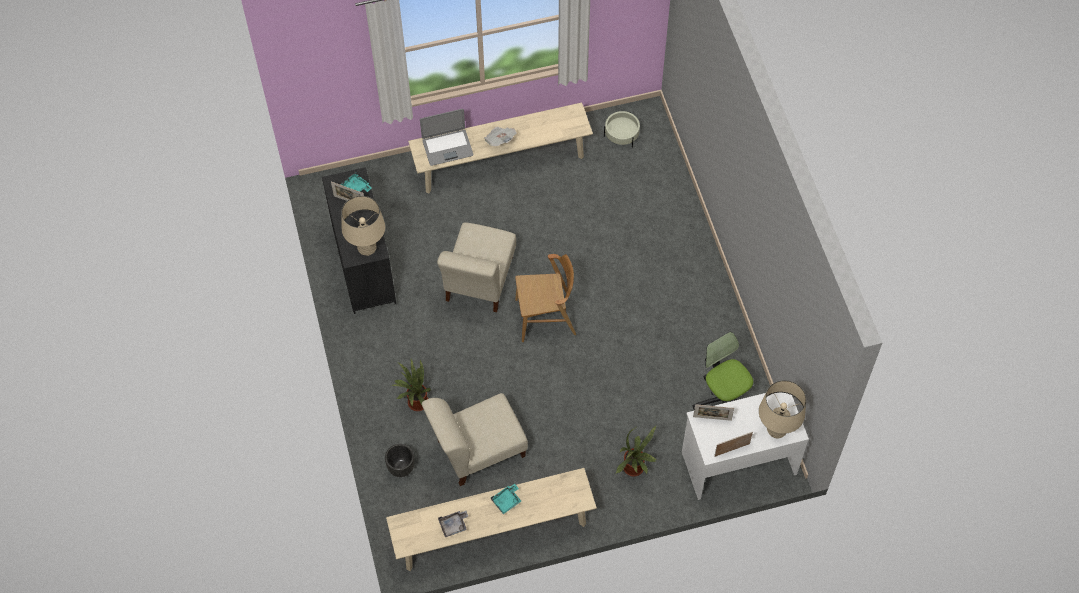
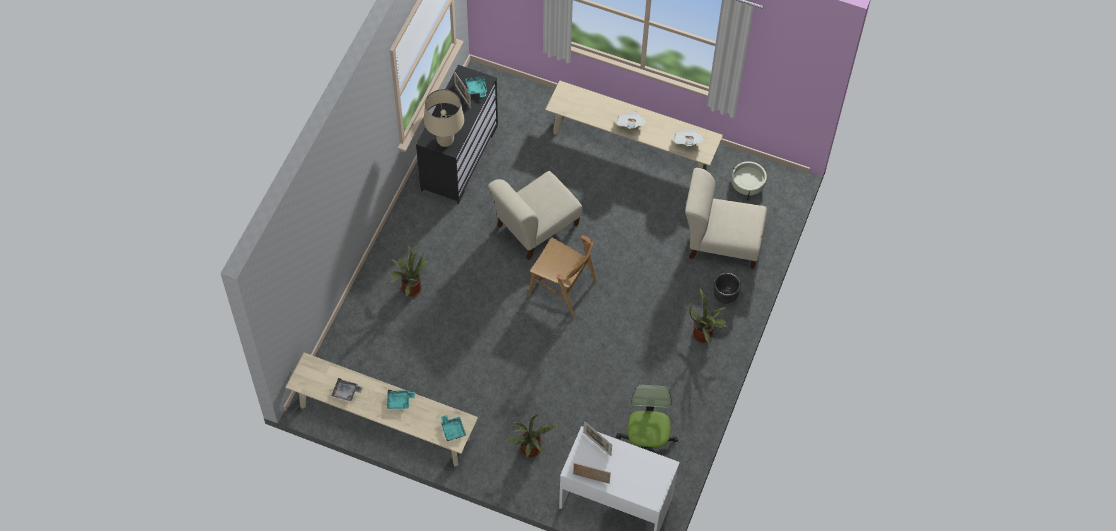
camera: 35 degrees right, 0 degrees up
(401, 467) = (358, 328): black planter -> black planter (725, 296)
(447, 147) = (585, 104): laptop -> none
(477, 450) = (424, 354): beige chair -> beige chair (721, 241)
(559, 125) = (687, 142): none -> newspaper
(572, 493) = (453, 430): none -> turquoise tray
(691, 278) = (704, 334): none -> potted plant
(776, 430) = (639, 488): beige table lamp -> none

